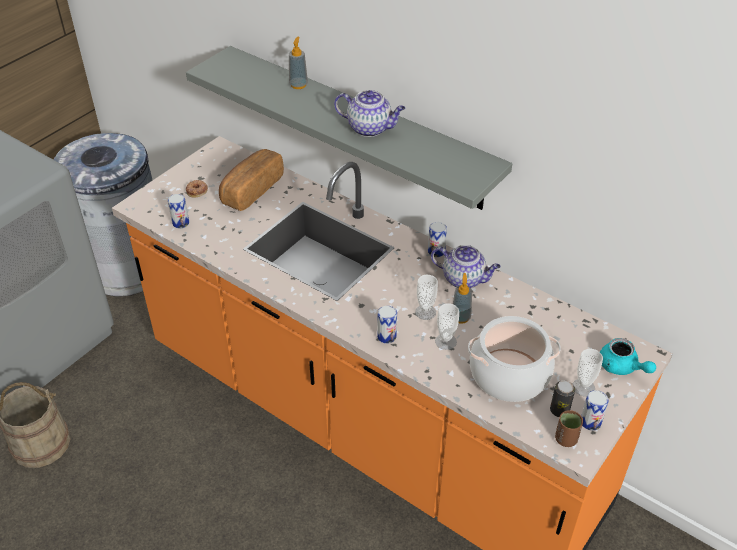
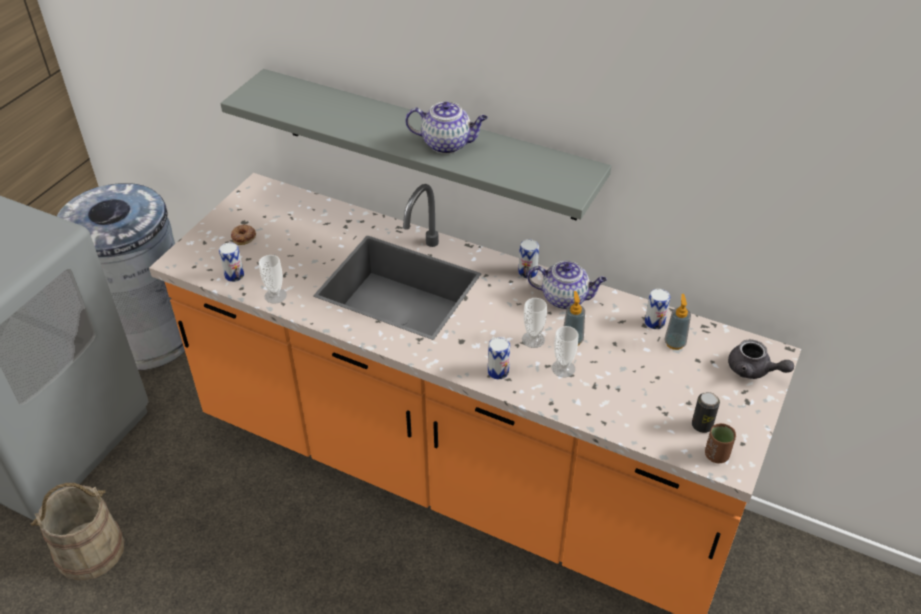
camera: 10 degrees left, 0 degrees up
(251, 190) = (306, 229): bread -> none
(298, 85) = (354, 105): soap dispenser -> soap dispenser (674, 343)
(509, 375) = (640, 395): cooking pot -> none
(583, 387) = (720, 397): cup -> cup (275, 296)
(590, 422) = (737, 433): can -> can (654, 322)
(621, 367) = (753, 370): turquoise teapot -> grey teapot

